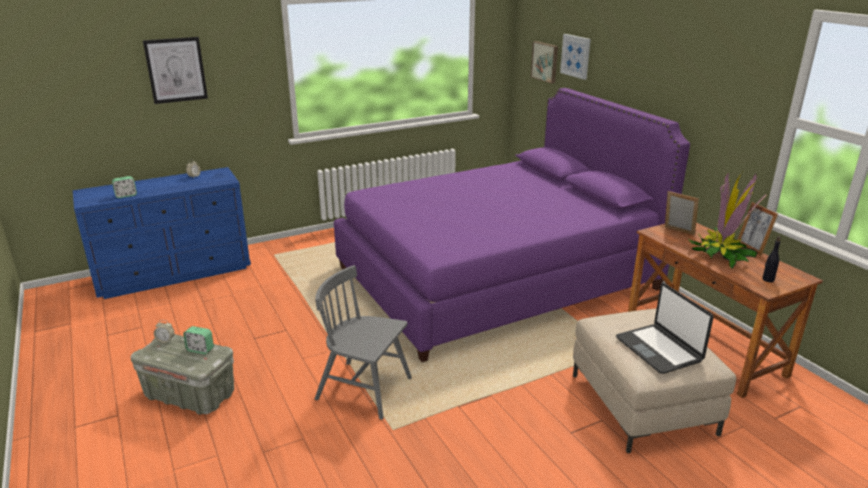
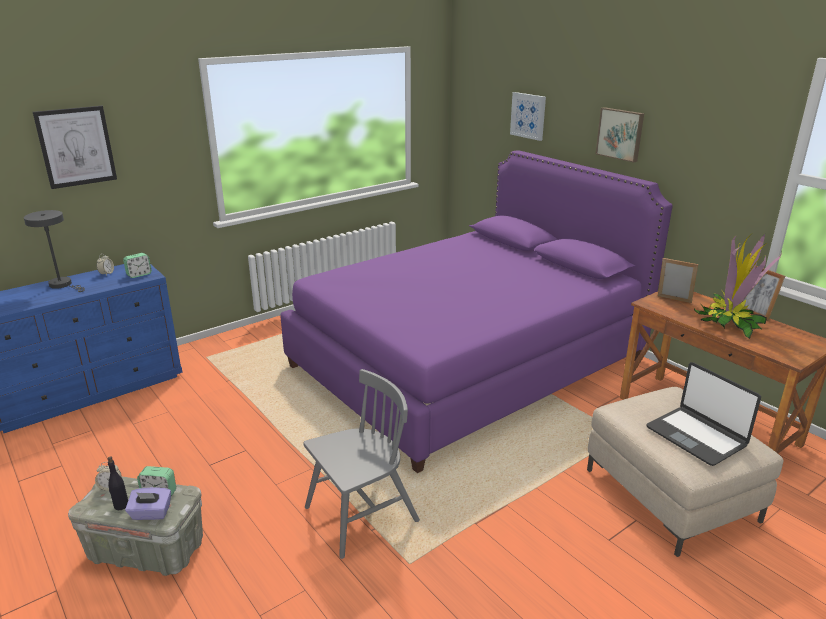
camera: 10 degrees left, 0 degrees up
(126, 195) = (25, 304): alarm clock -> alarm clock (139, 275)
(158, 183) = (63, 285): none -> grey table lamp
(190, 362) = (151, 513): none -> purple tissue box
(364, 389) = (361, 515): grey chair -> grey chair turned 135 degrees clockwise
(545, 61) = (491, 123): picture -> picture (620, 134)
(767, 279) = (788, 348): black bottle -> black bottle (121, 505)

